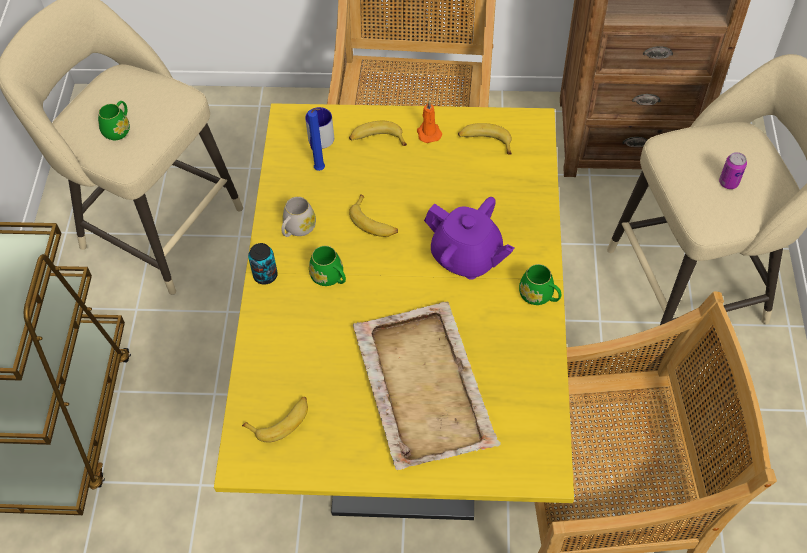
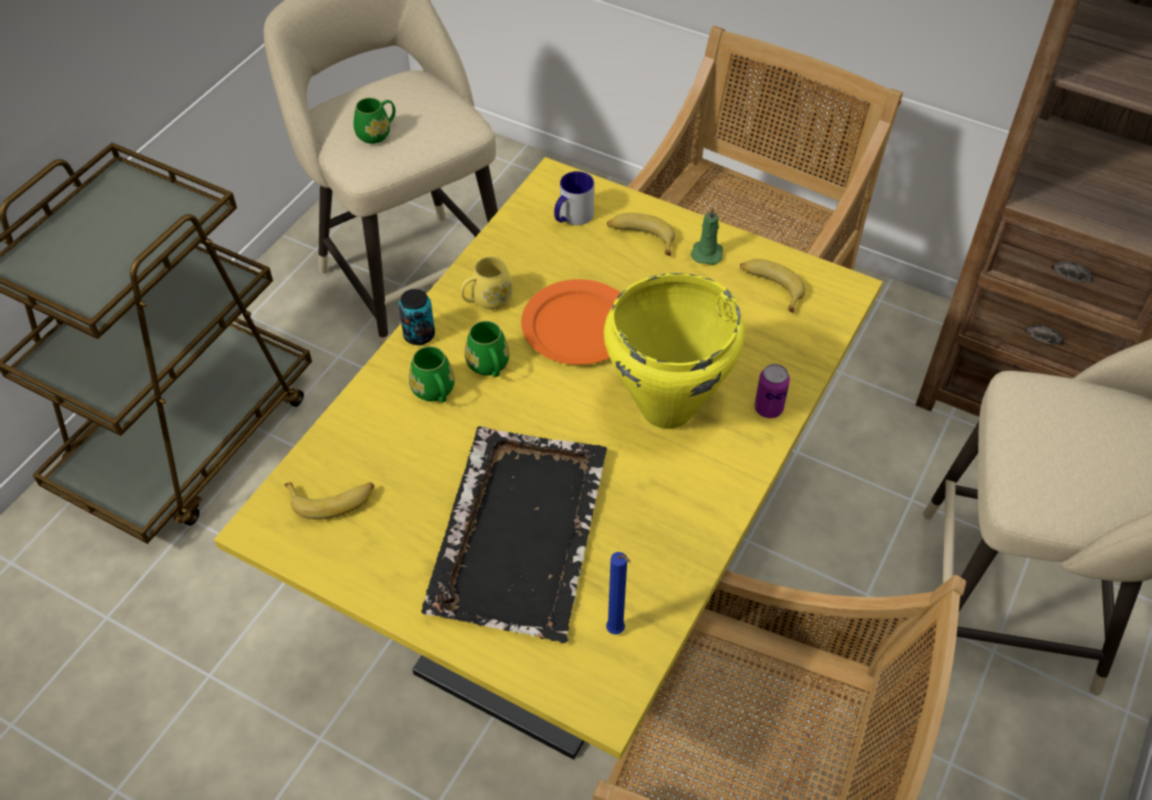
camera: 25 degrees right, 5 degrees down
(297, 229) = (487, 300): white mug -> yellow mug
(321, 170) = (555, 247): blue candle -> blue candle (617, 632)
(374, 222) = (579, 326): banana -> orange plate
(423, 385) = (520, 532): beige tray -> black tray
(428, 132) = (707, 252): orange candle -> green candle
(466, 257) = (665, 408): purple teapot -> yellow cooking pot
(539, 296) = (728, 490): green mug -> green mug (435, 392)
(728, 182) = (1080, 463): can -> can (768, 408)

